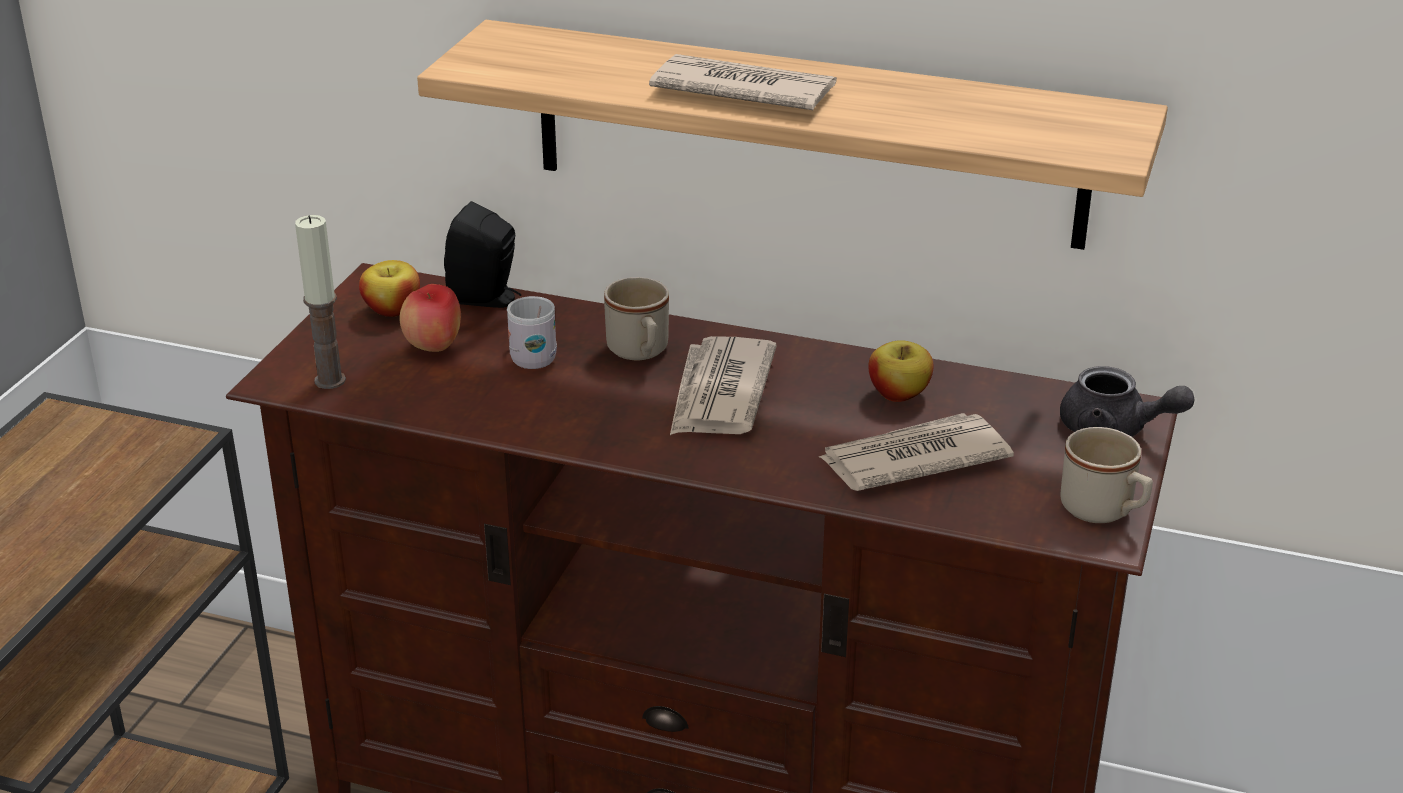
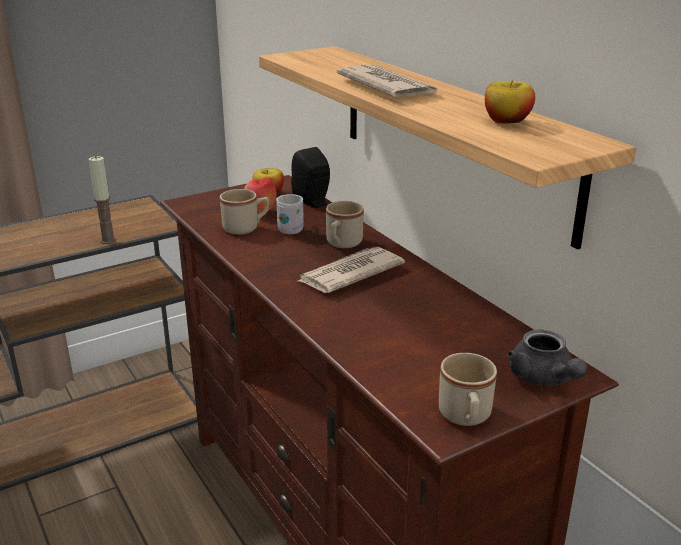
camera: 40 degrees right, 5 degrees down
(330, 380) = (201, 209): candle -> candle (108, 240)
(459, 383) = (246, 228): none -> beige mug
(899, 393) = (441, 309): apple -> apple (506, 121)
(912, 459) = (396, 341): newspaper -> none

